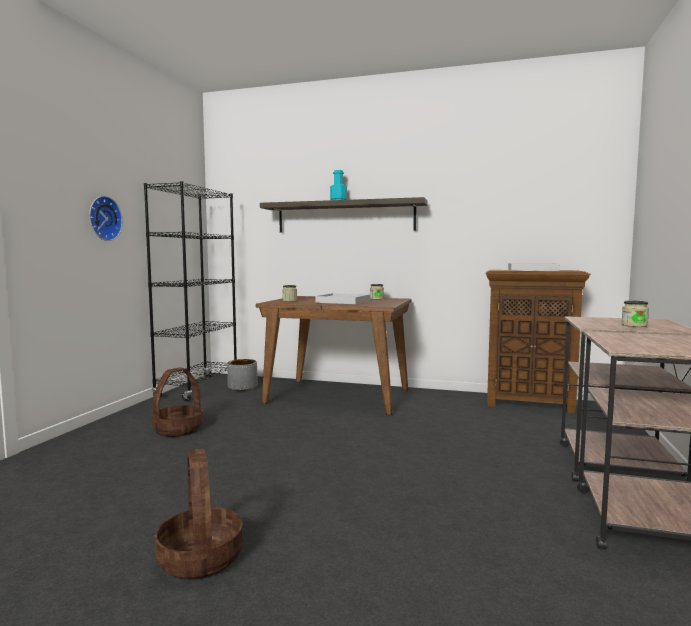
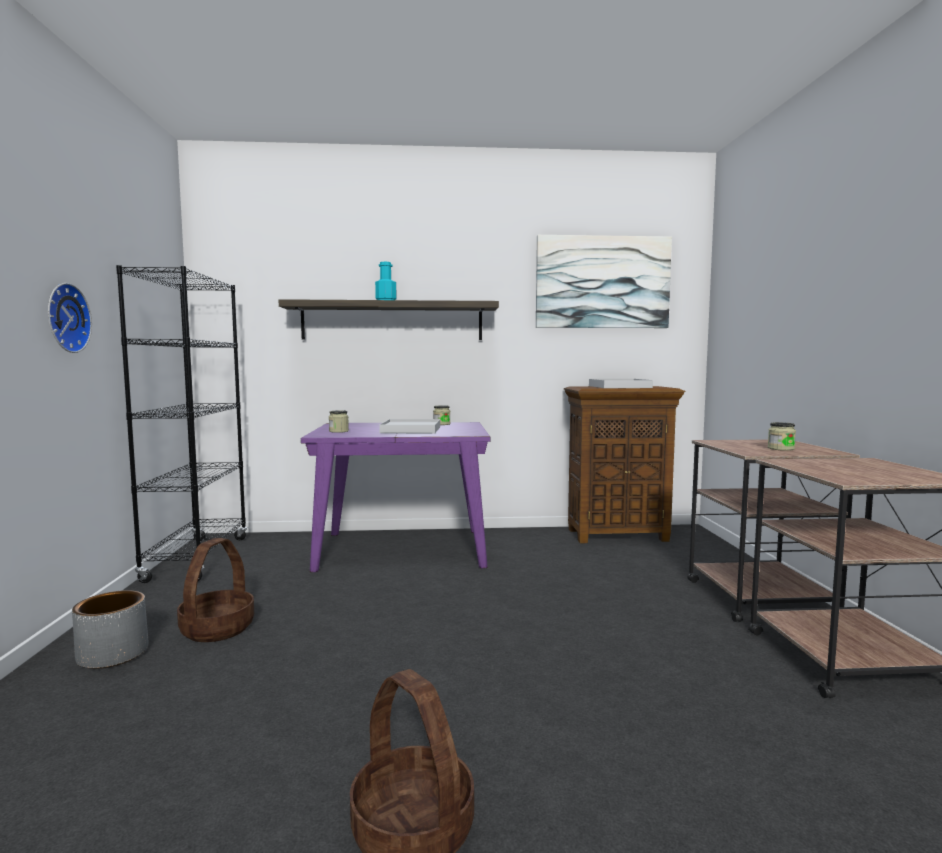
camera: 20 degrees left, 0 degrees up
(242, 387) = (263, 551): grey planter -> grey planter (112, 655)
(337, 396) = (401, 549): brown dining table -> purple dining table
(524, 177) = (602, 282): none -> picture

